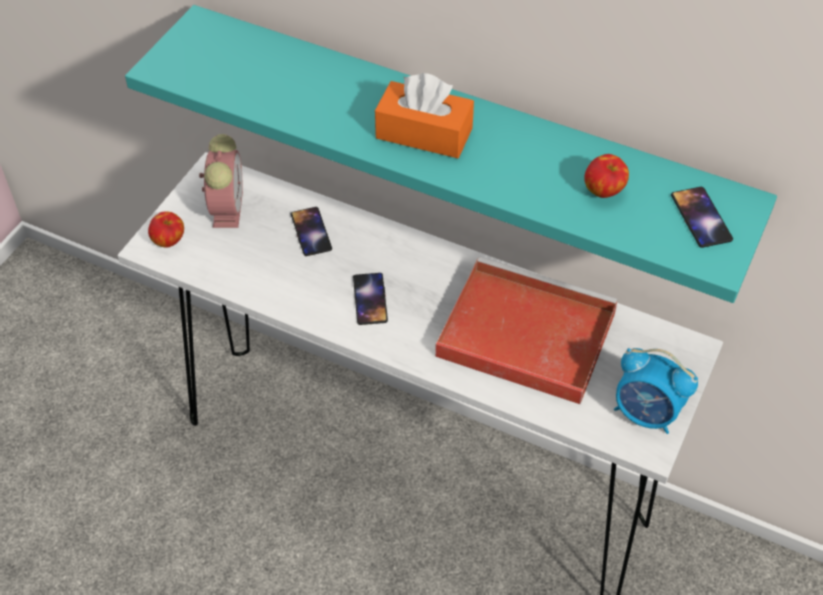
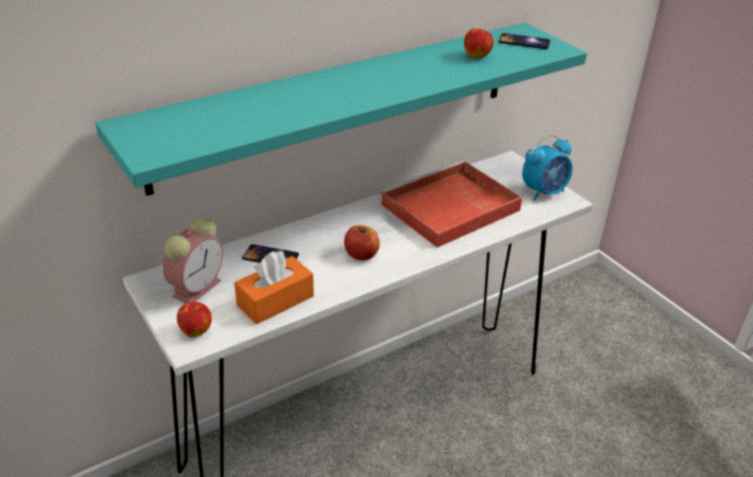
camera: 60 degrees left, 15 degrees down
(227, 207) = (197, 287): alarm clock -> alarm clock turned 90 degrees clockwise
(370, 299) = (361, 255): phone -> apple
(424, 133) = (363, 86): orange tissue box -> orange tissue box (275, 300)

